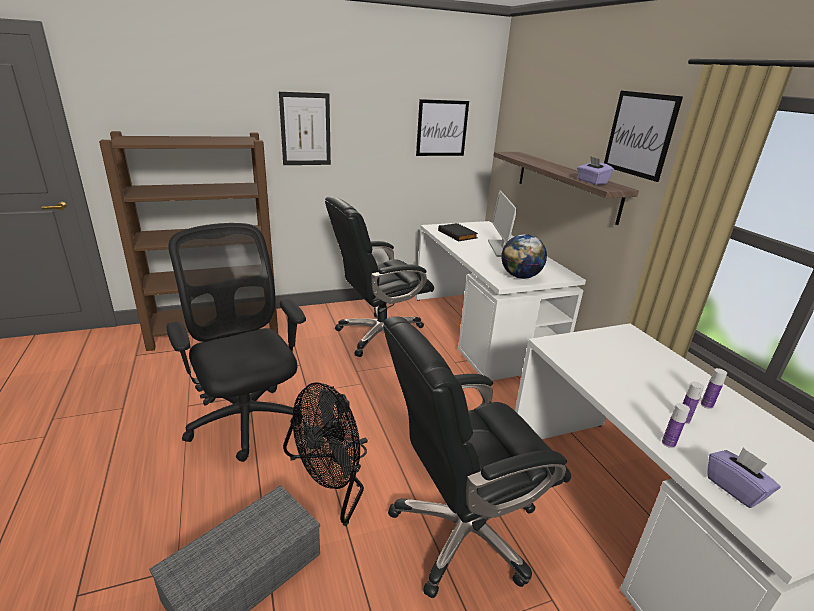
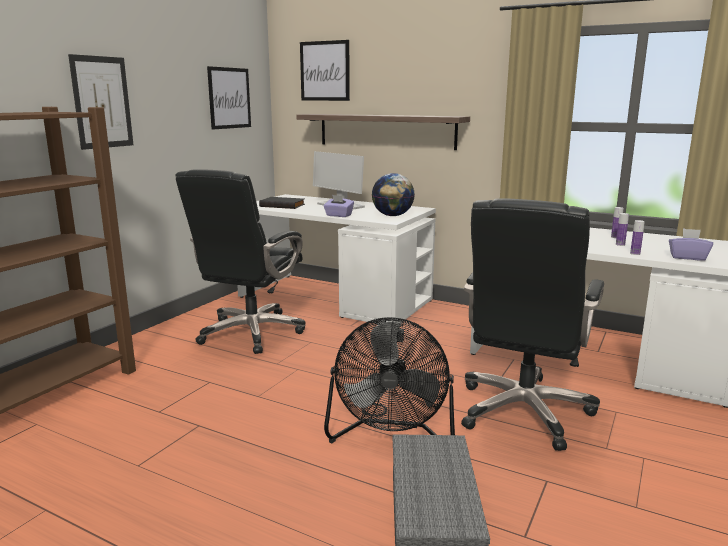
camera: 40 degrees left, 10 degrees down
(248, 424) = (240, 443): black office chair -> none
(591, 182) = (432, 116): purple tissue box -> purple tissue box (338, 215)
(640, 134) = (458, 72): picture -> picture (325, 71)

